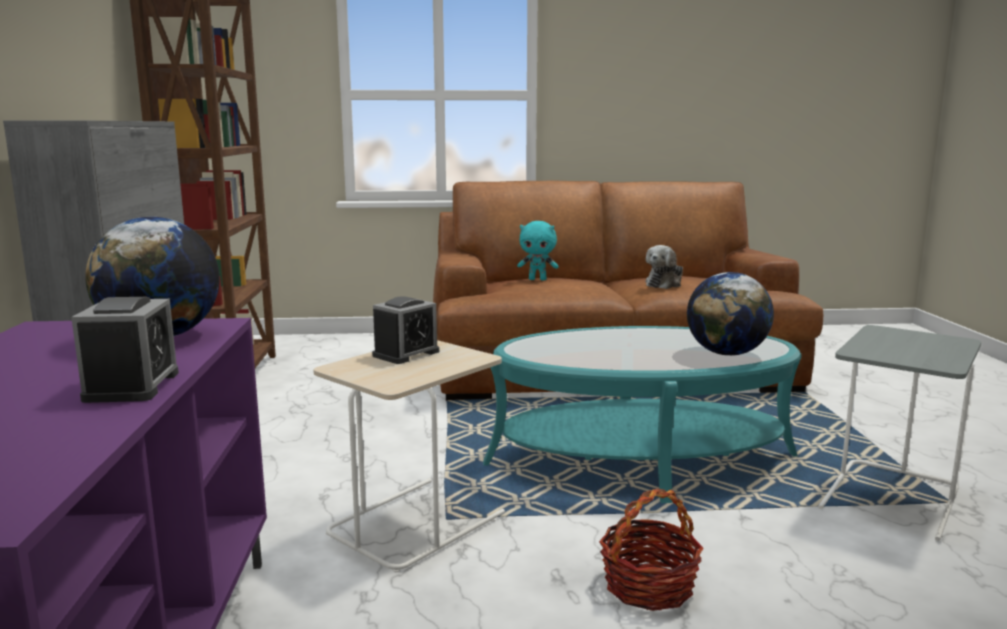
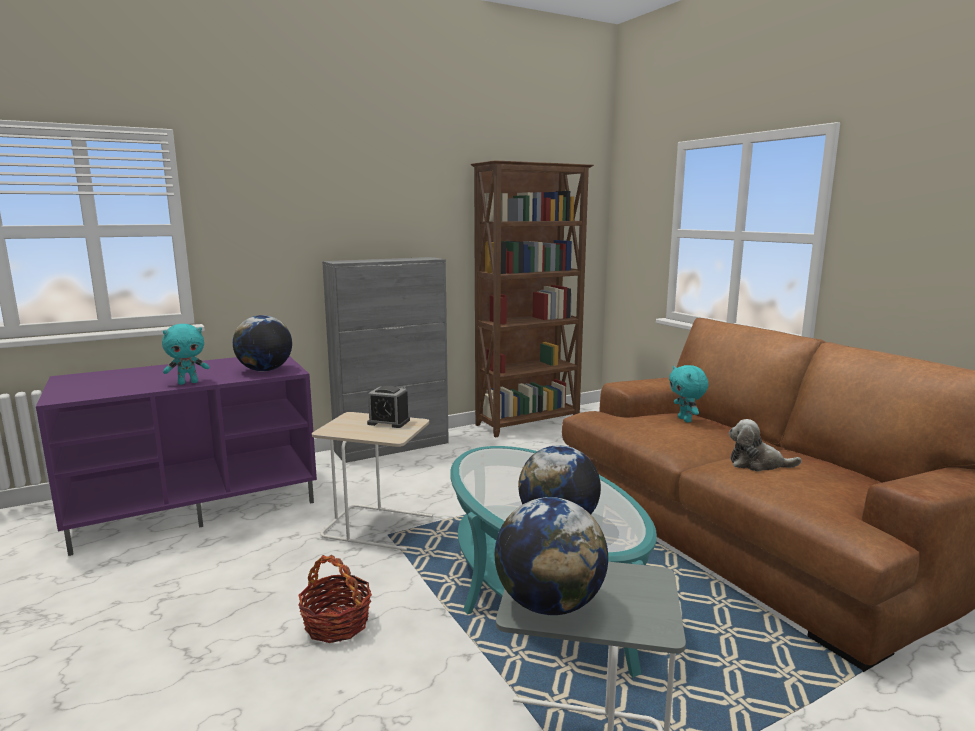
camera: 65 degrees right, 0 degrees up
(132, 386) = (188, 383): alarm clock -> turquoise plush toy
(928, 357) = (549, 604): none -> globe

